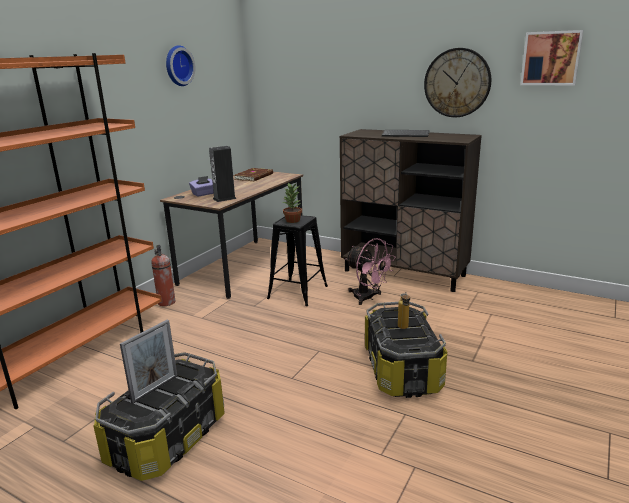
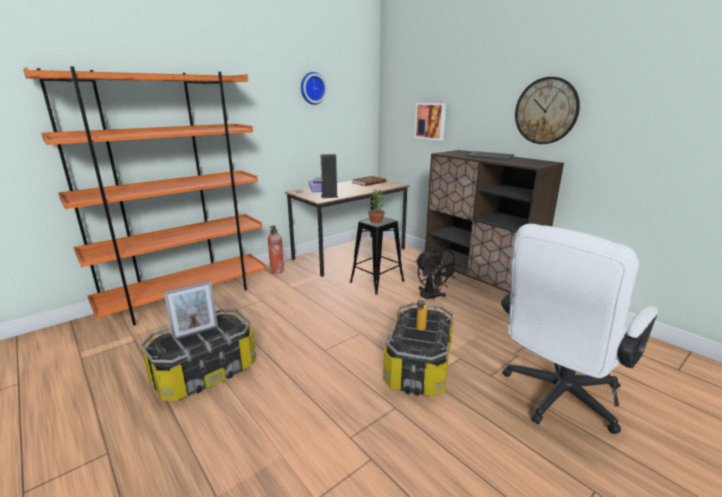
camera: 20 degrees right, 0 degrees up
(368, 298) = (431, 298): pink fan -> black fan
(538, 366) = (556, 398): none -> white office chair
(551, 58) = (644, 88): picture -> picture (431, 121)

